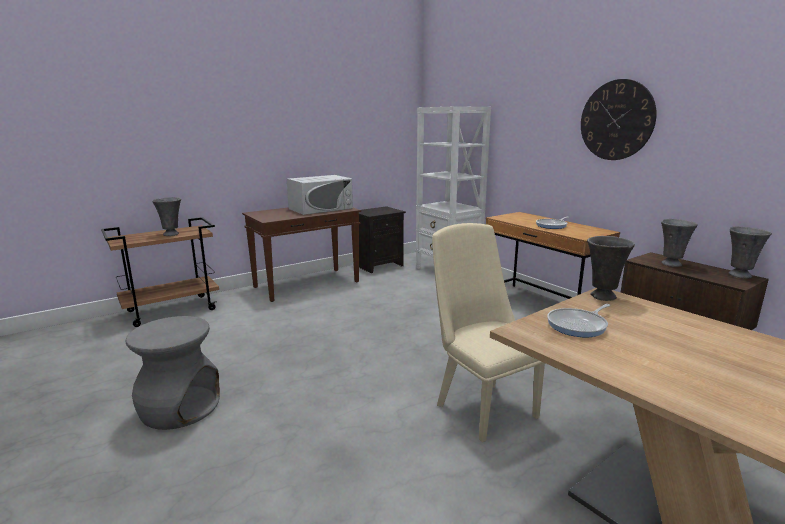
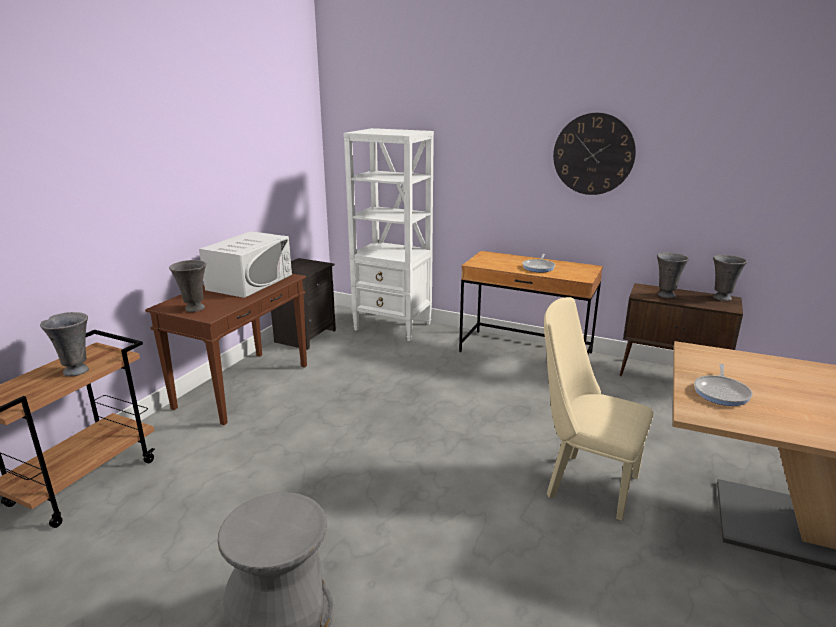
camera: 30 degrees left, 5 degrees up
(602, 297) = (694, 354): grey vase -> grey vase (194, 309)

